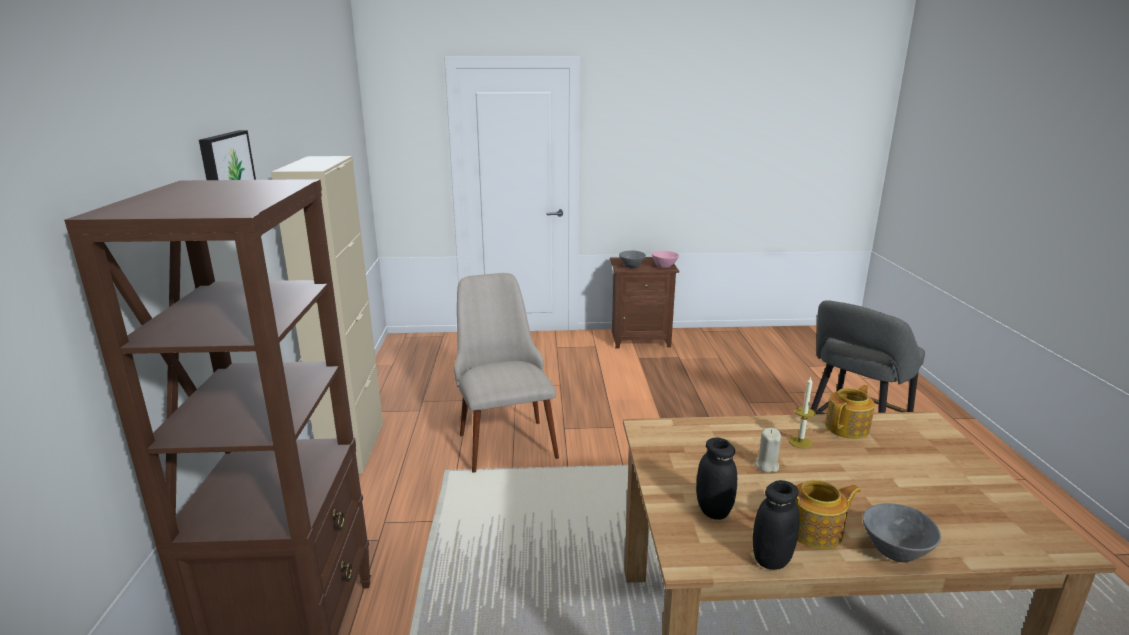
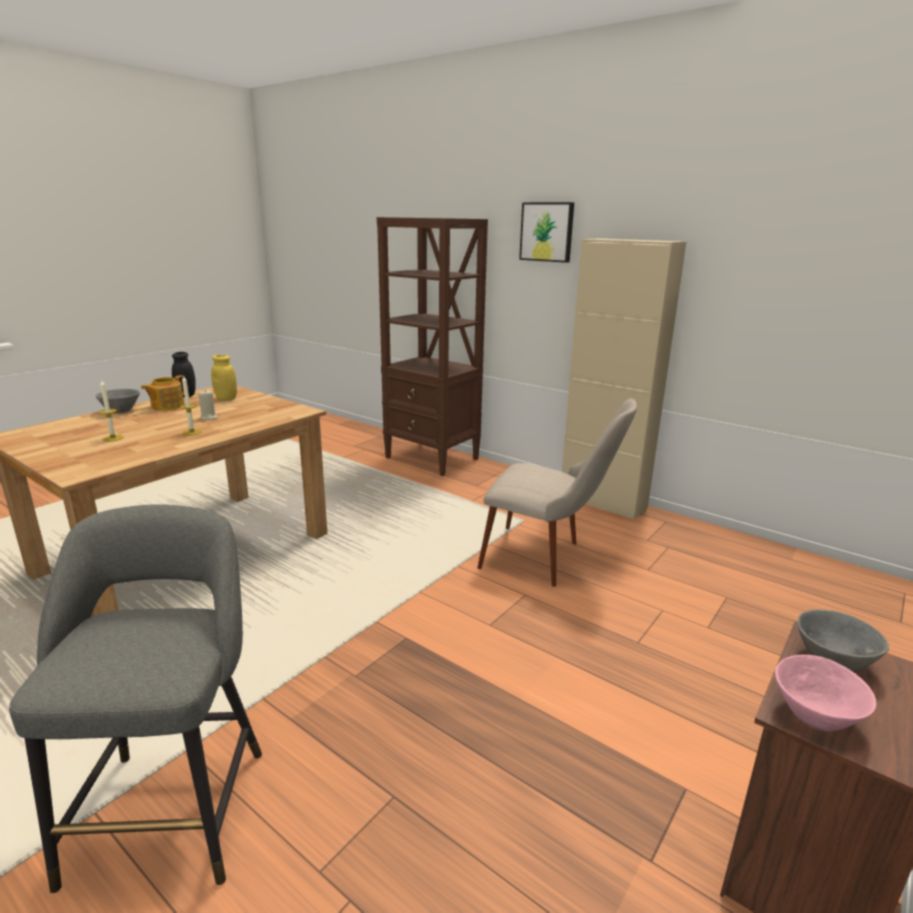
camera: 130 degrees right, 0 degrees up
(713, 510) = (226, 399): black jar -> yellow jar
(848, 428) = (155, 450): teapot -> none
(898, 470) = (113, 438): none -> candle

